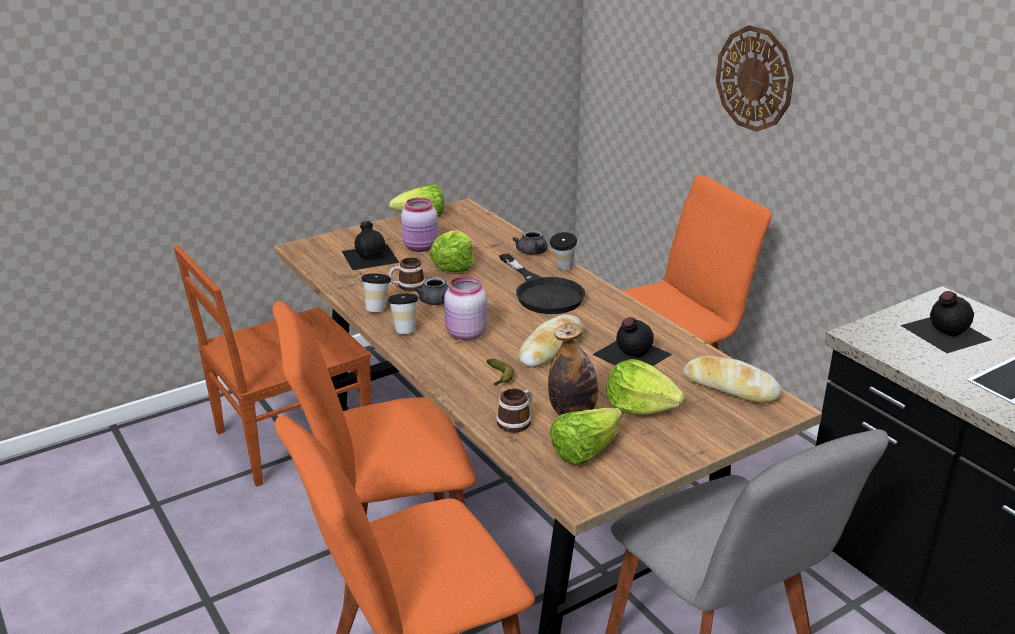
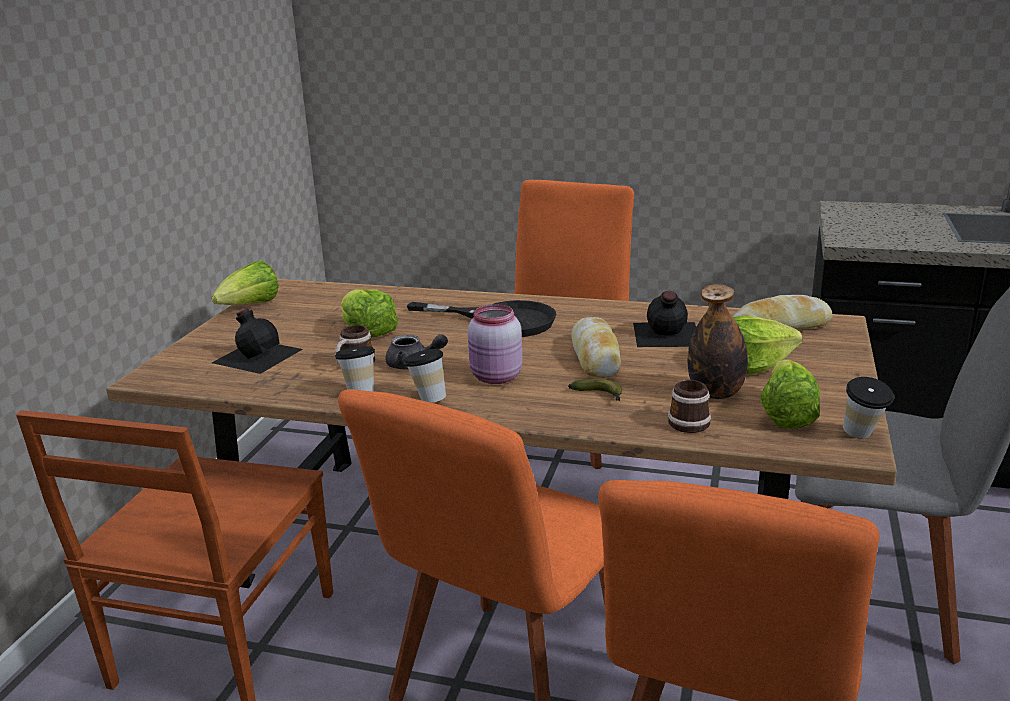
camera: 40 degrees left, 5 degrees down
(421, 247) = (301, 329): pink jar -> none
(532, 253) = (426, 297): grey teapot -> none
(563, 268) = (479, 298): cup -> cup (862, 436)
(754, 78) = (563, 68): wall clock -> none
(943, 332) = (884, 222): black bottle -> none

